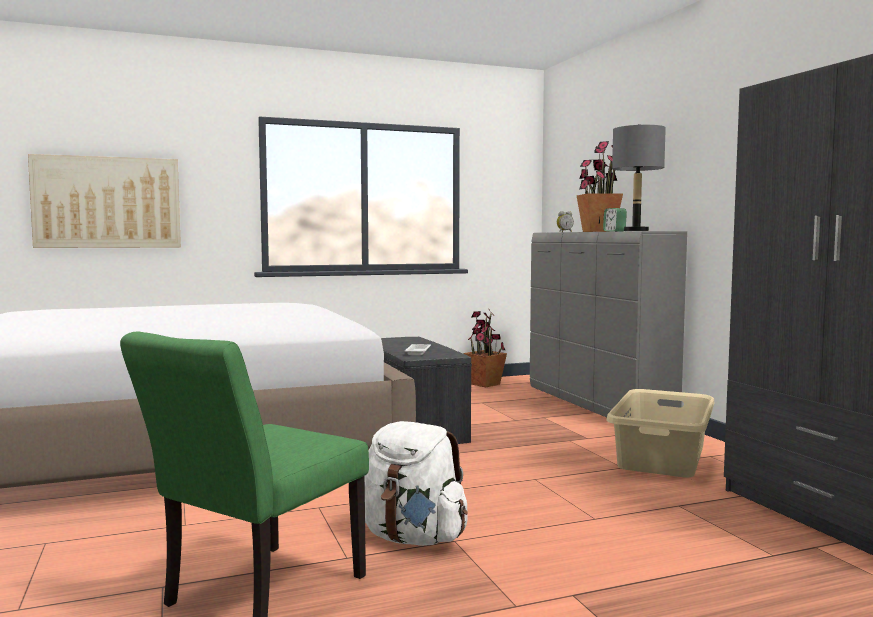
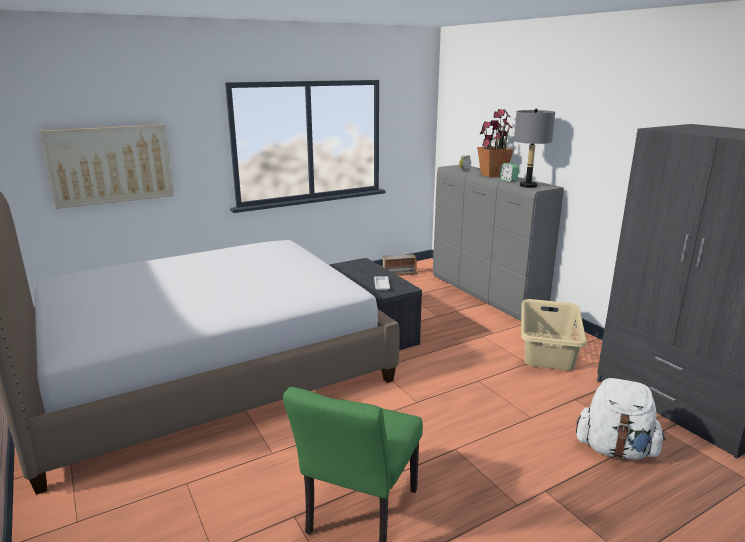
camera: 10 degrees left, 15 degrees up
(412, 538) = (428, 449): white backpack -> white backpack (615, 449)
(484, 384) = (399, 273): potted plant -> radio

